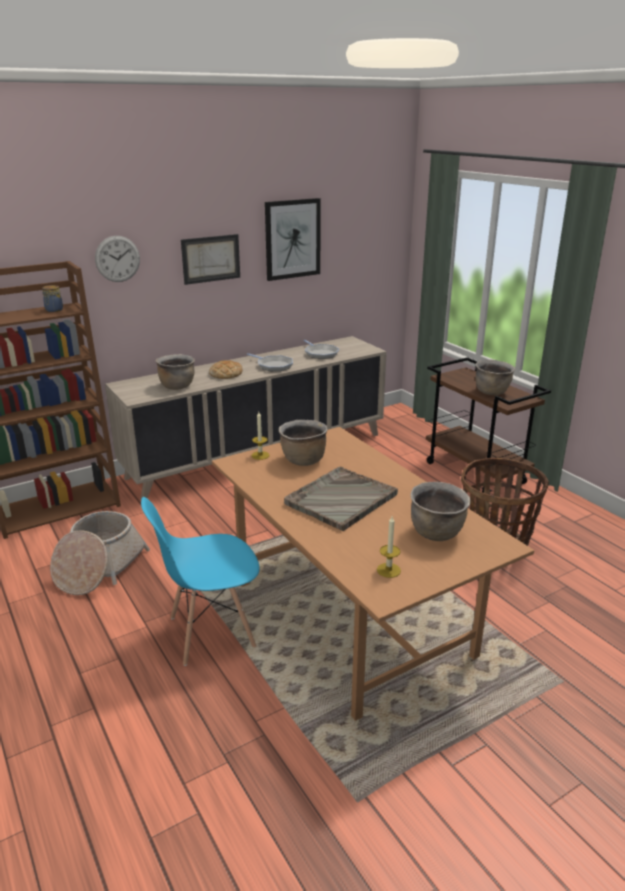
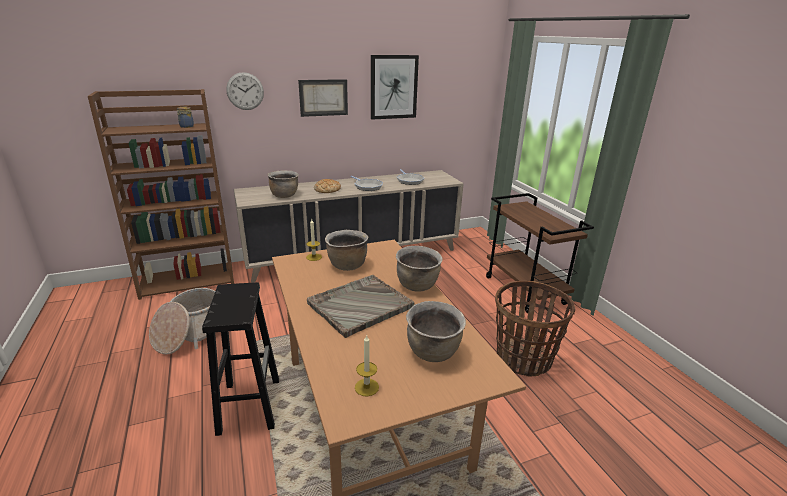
camera: 10 degrees right, 0 degrees up
(211, 632) = (249, 404): blue chair -> black stool
(492, 392) = (541, 223): brown cooking pot -> brown cooking pot (417, 285)

